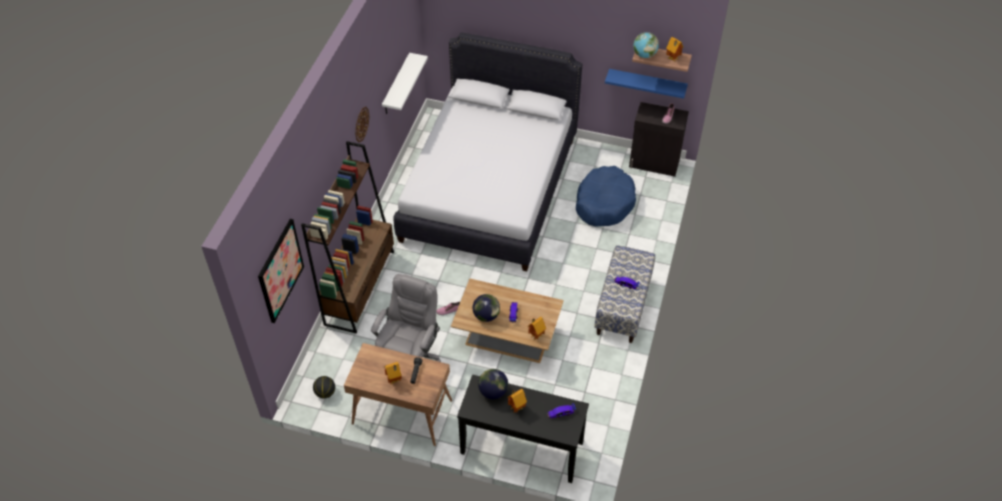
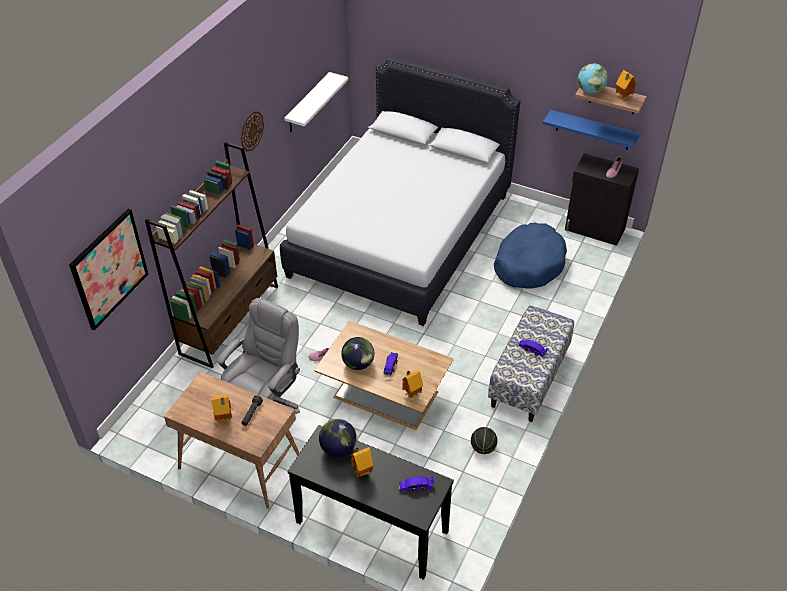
camera: 10 degrees right, 5 degrees down
(325, 393) = (158, 429): basketball -> basketball (483, 448)

